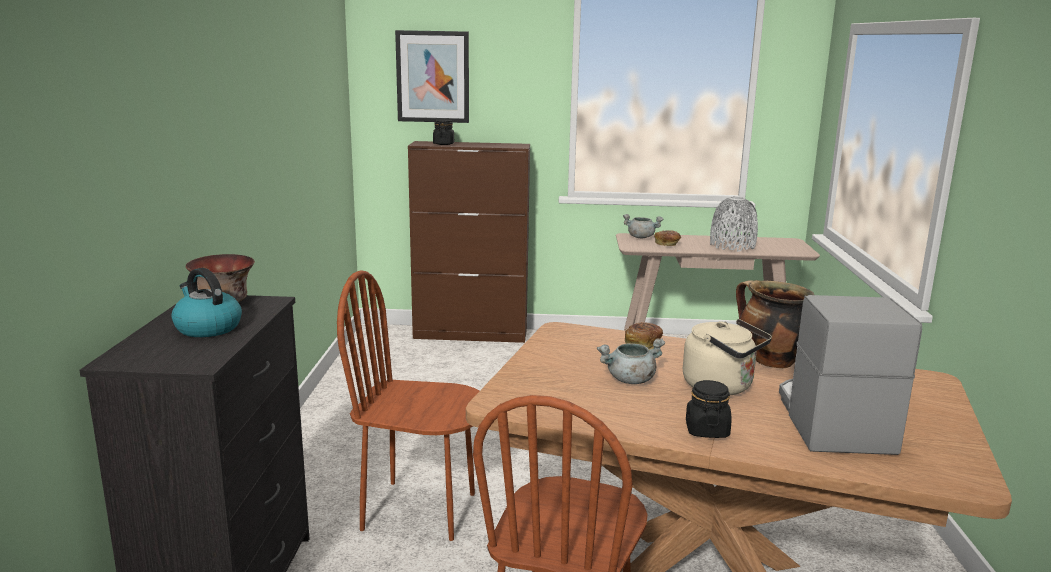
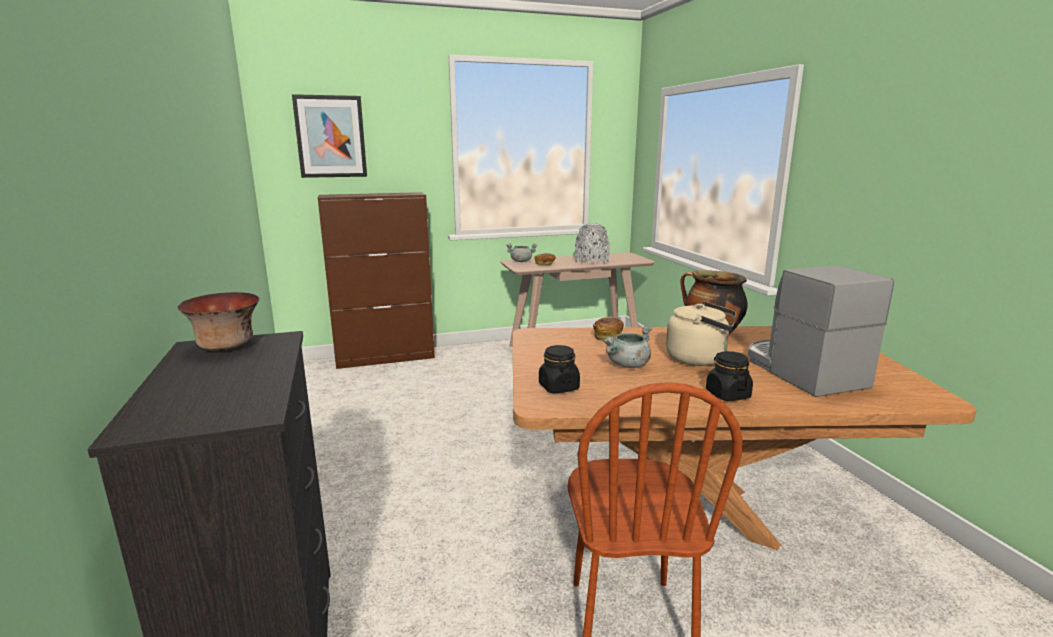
camera: 20 degrees left, 0 degrees up
(207, 328) = (229, 374): kettle -> none
(419, 510) = (424, 519): brown chair -> none
(443, 144) = (349, 195): black jar -> black jar (558, 387)

